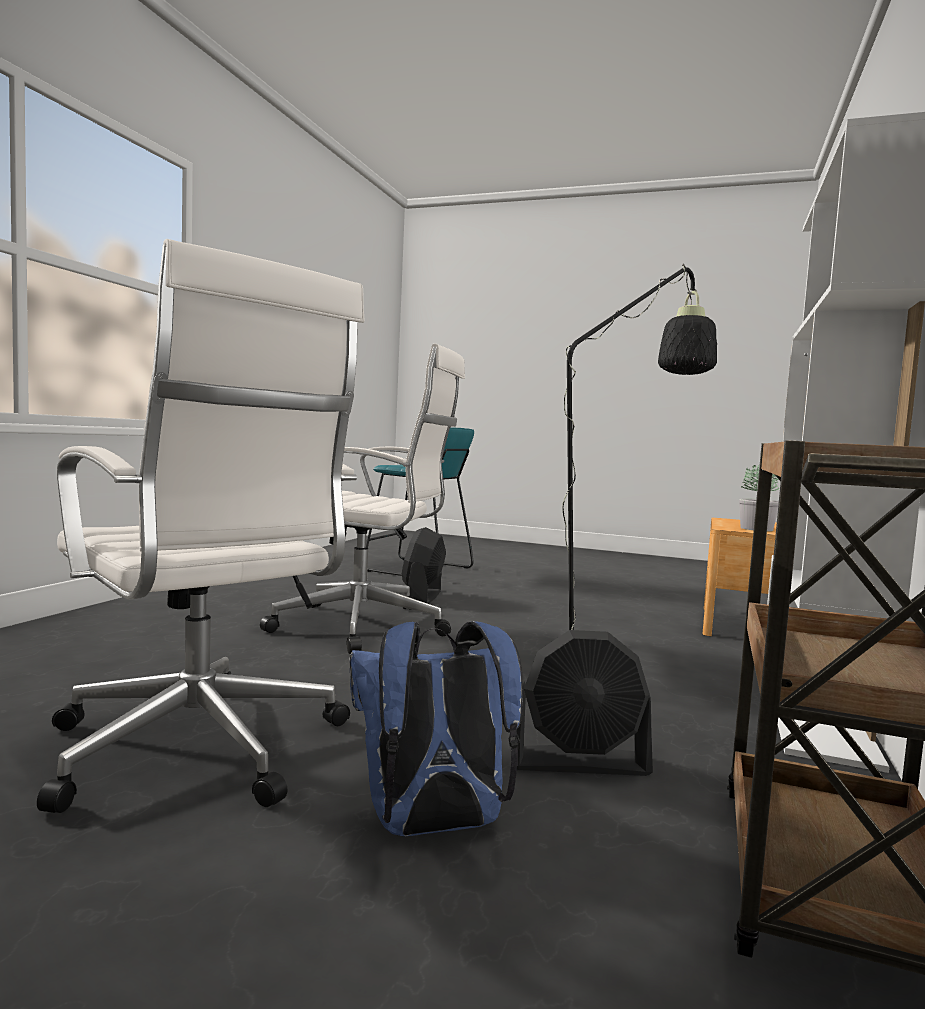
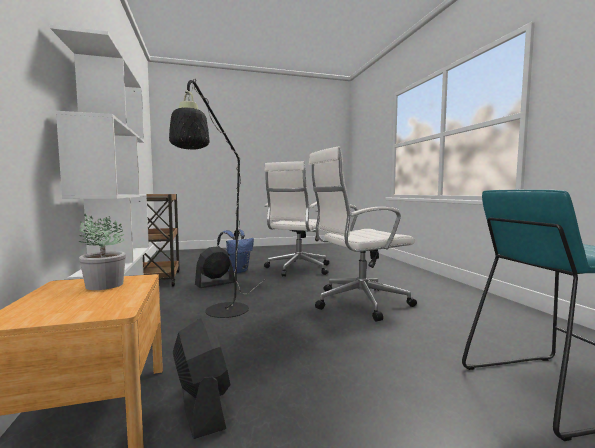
camera: 145 degrees right, 0 degrees up
(200, 749) = (297, 269): white office chair -> white office chair turned 75 degrees counterclockwise
(422, 596) = (405, 337): black fan -> black fan (202, 406)

